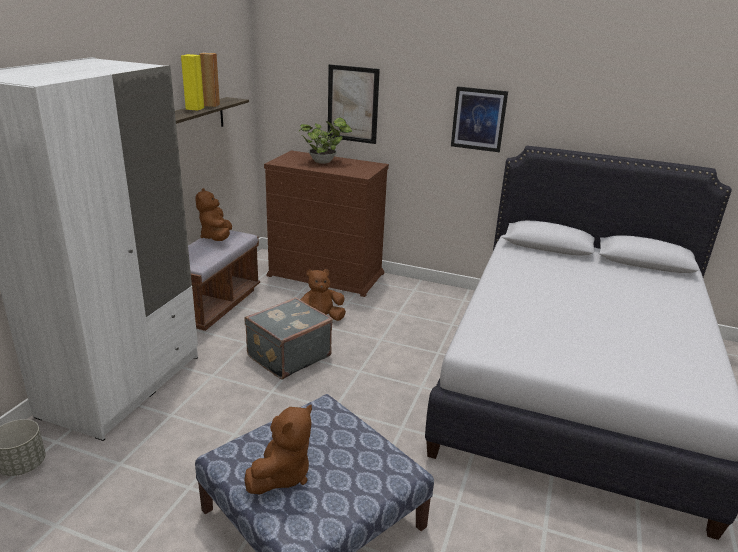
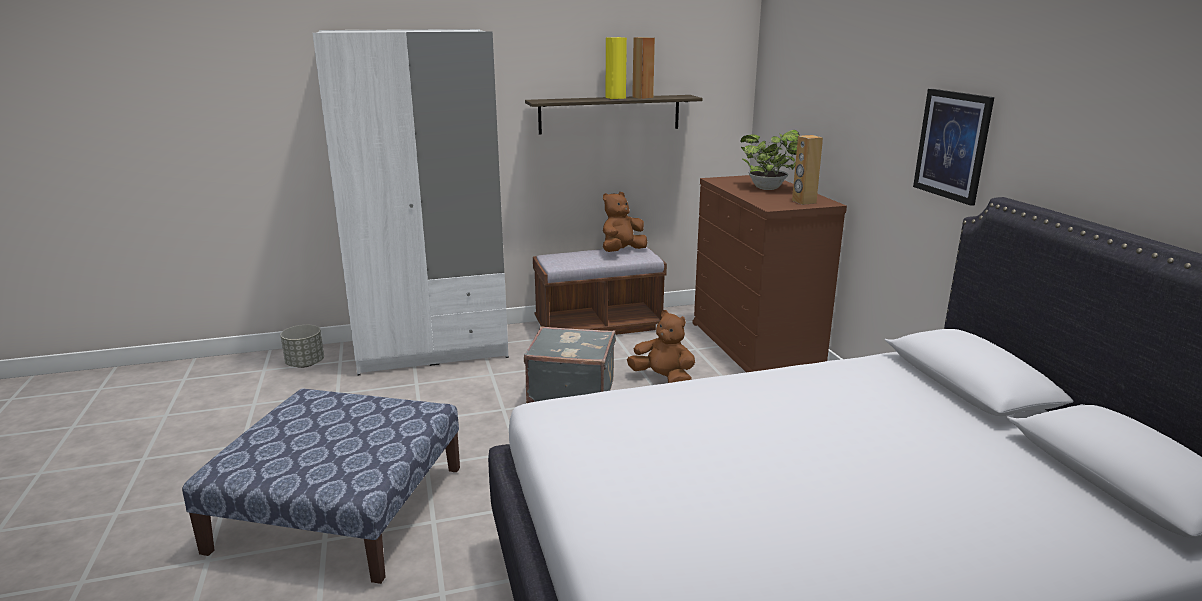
camera: 55 degrees right, 5 degrees down
(282, 475) = (299, 427): brown plush toy -> none
(352, 104) = (825, 114): picture -> none
(365, 167) = (803, 202): none -> brown speaker

